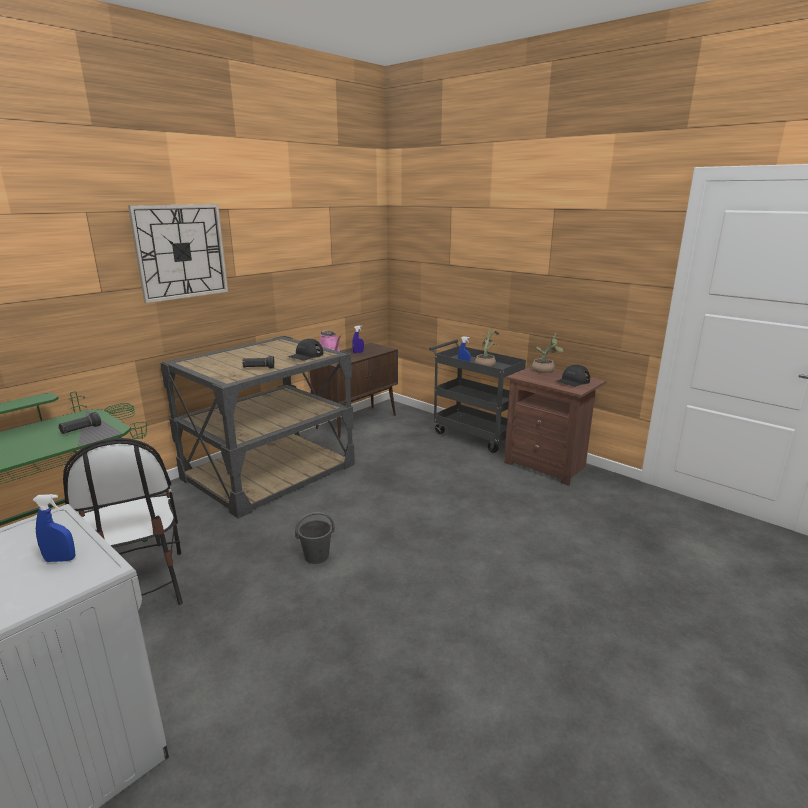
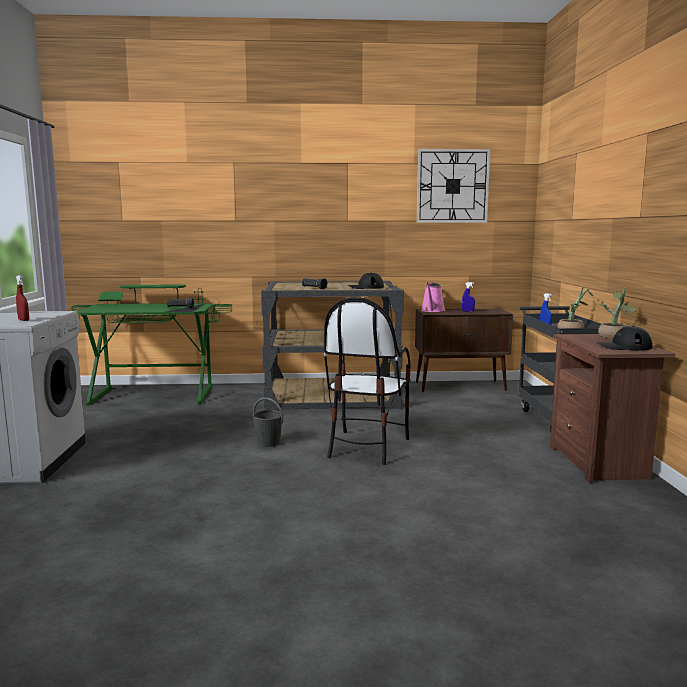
camera: 45 degrees right, 10 degrees down
(60, 559) = (23, 320): blue spray bottle -> red spray bottle
(141, 586) = (160, 420): chair -> chair (366, 447)
(181, 252) = (299, 195): wall clock -> wall clock (452, 186)

